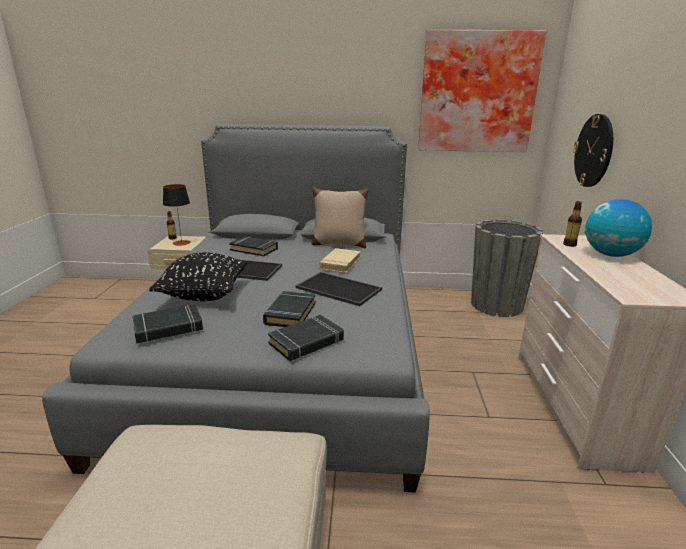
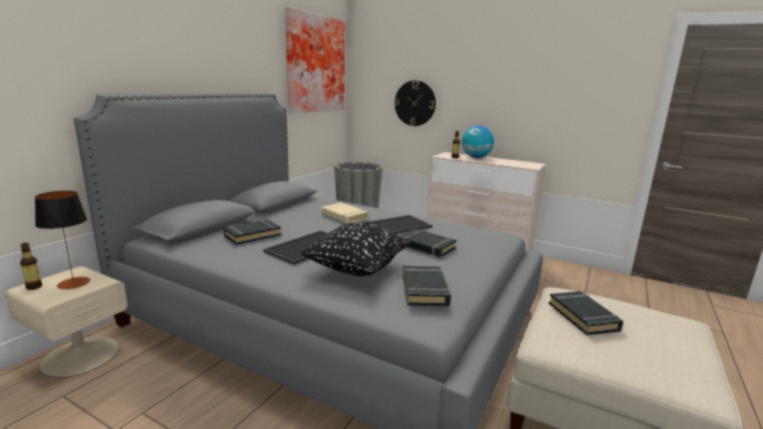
camera: 65 degrees left, 5 degrees down
(306, 342) = (478, 250): black book -> black book (583, 316)
(338, 244) = (293, 208): beige pillow -> none

